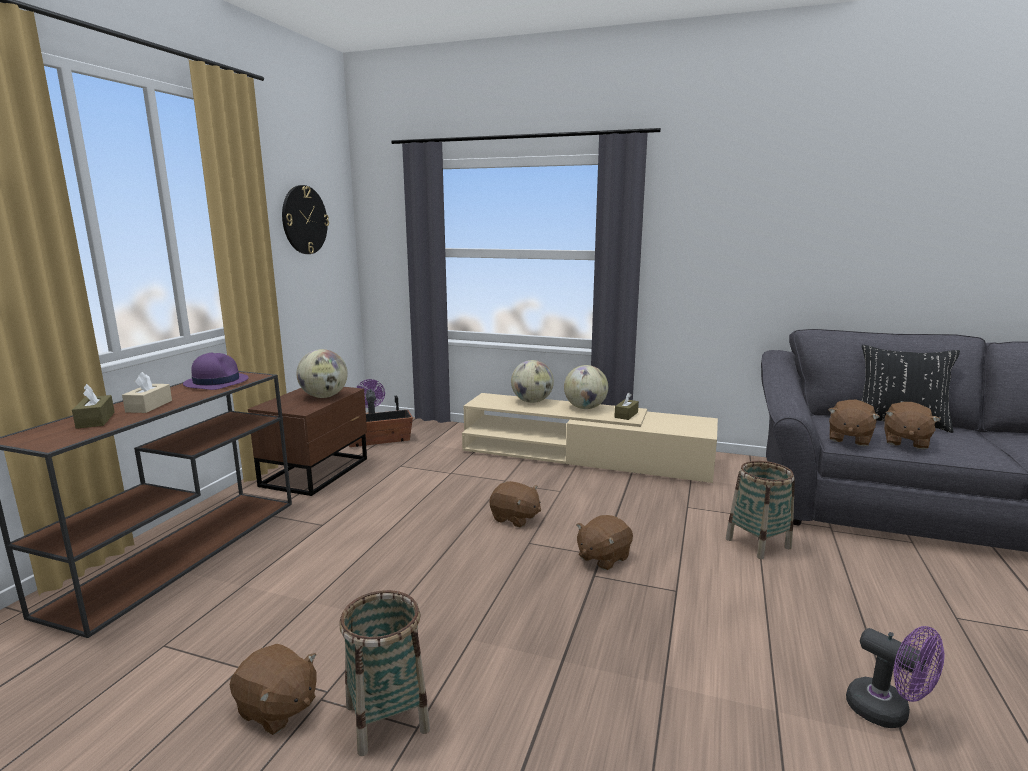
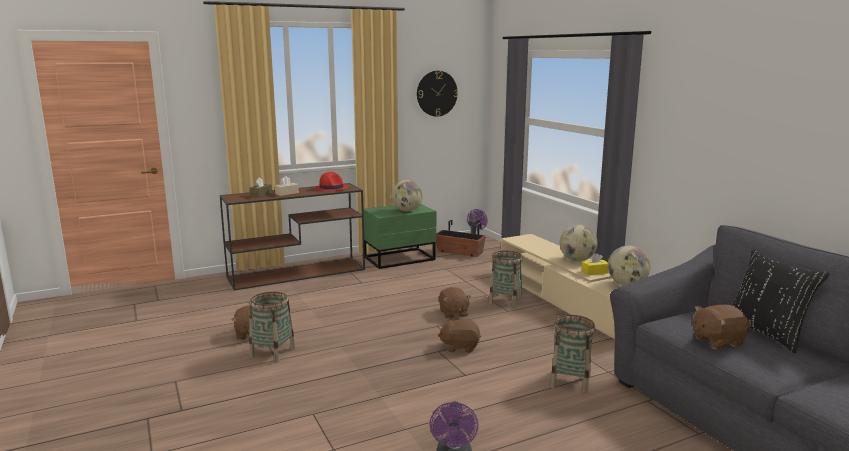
camera: 45 degrees right, 0 degrees up
(216, 382) = (331, 188): purple hat -> red hat
(318, 472) = (401, 259): brown nightstand -> green nightstand
(532, 401) = (550, 247): globe -> globe (627, 285)
(535, 480) = (505, 301): none -> basket
(626, 415) = (595, 272): brown tissue box -> yellow tissue box
(849, 438) = (675, 324): brown plush toy -> none

